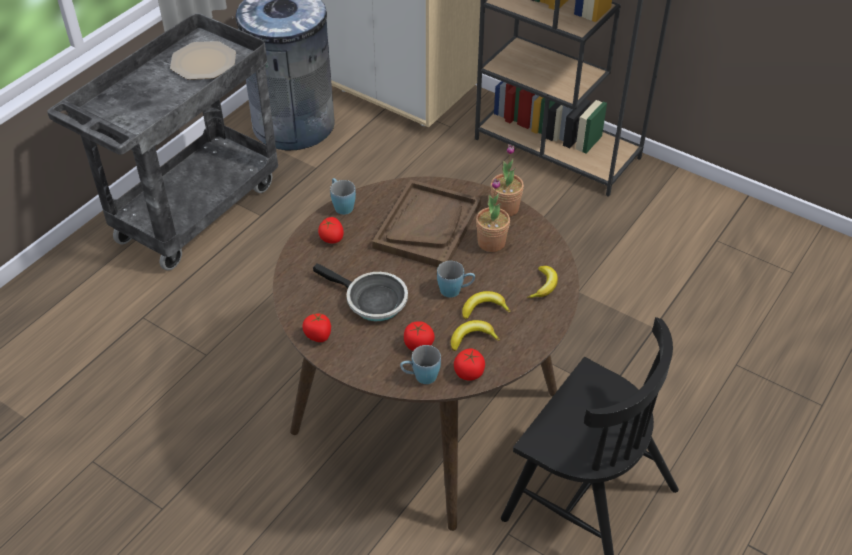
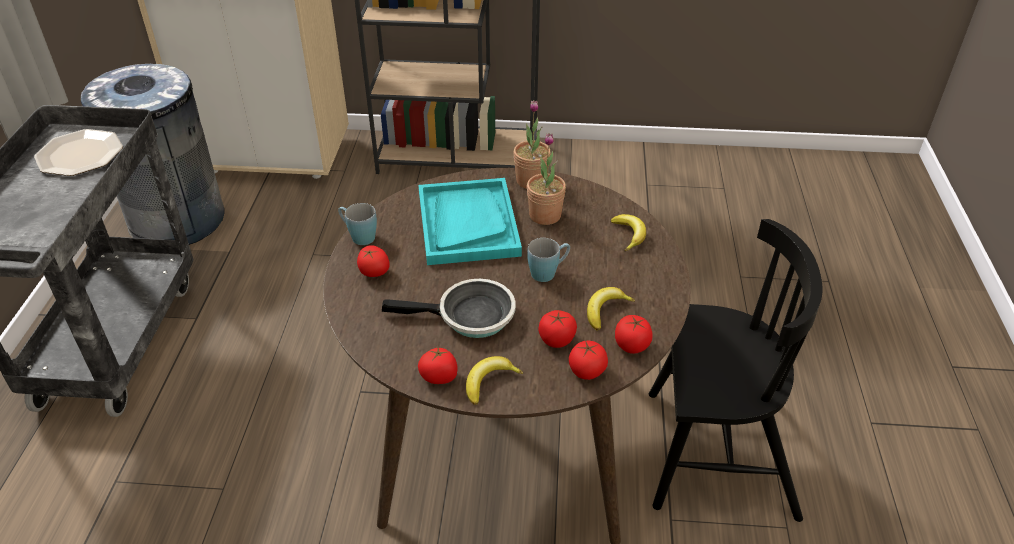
camera: 30 degrees left, 5 degrees down
(420, 377) = (586, 371): blue mug -> tomato
(427, 226) = (467, 223): brown tray -> turquoise tray
(484, 308) = (591, 278): banana -> banana (489, 382)

